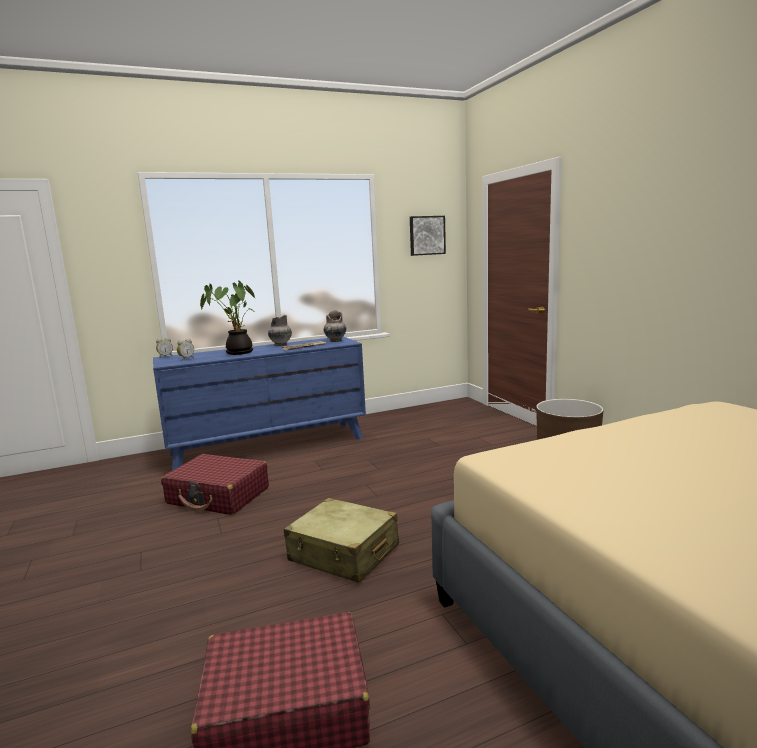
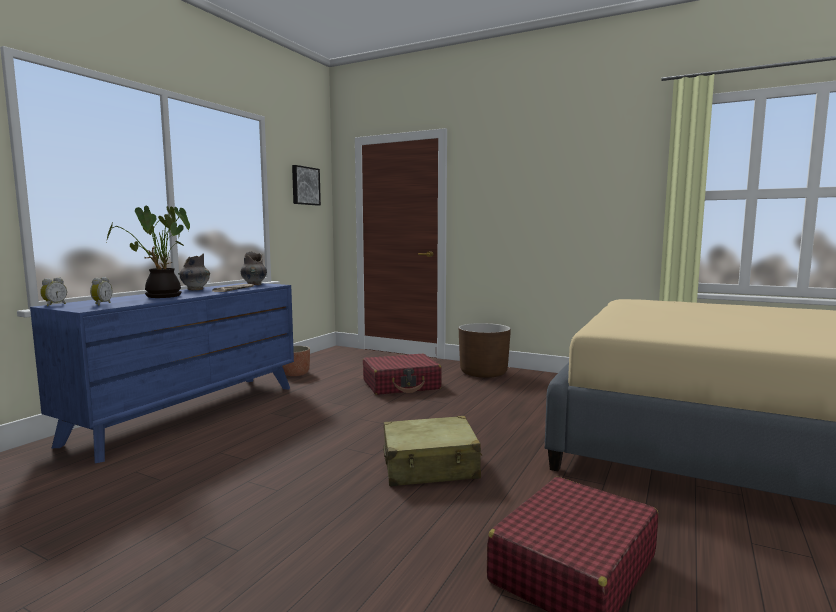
camera: 40 degrees left, 5 degrees down
(218, 496) = (210, 465): red suitcase -> red suitcase (401, 385)
(388, 423) = (295, 373): none -> planter

